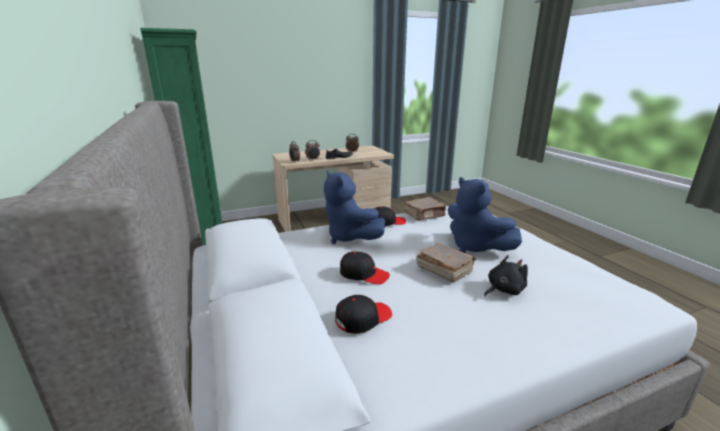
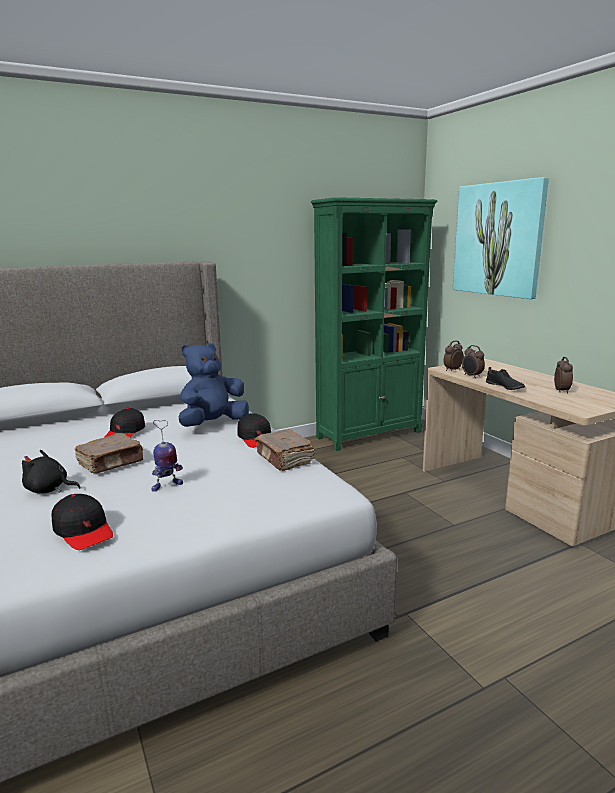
camera: 85 degrees right, 5 degrees down
(248, 71) = (498, 239): none -> picture
(363, 319) = (56, 435): black cap -> black cap (83, 531)
(475, 247) = (166, 486): blue plush toy -> toy robot
(503, 290) = (49, 489): black plush toy -> black plush toy turned 135 degrees clockwise

